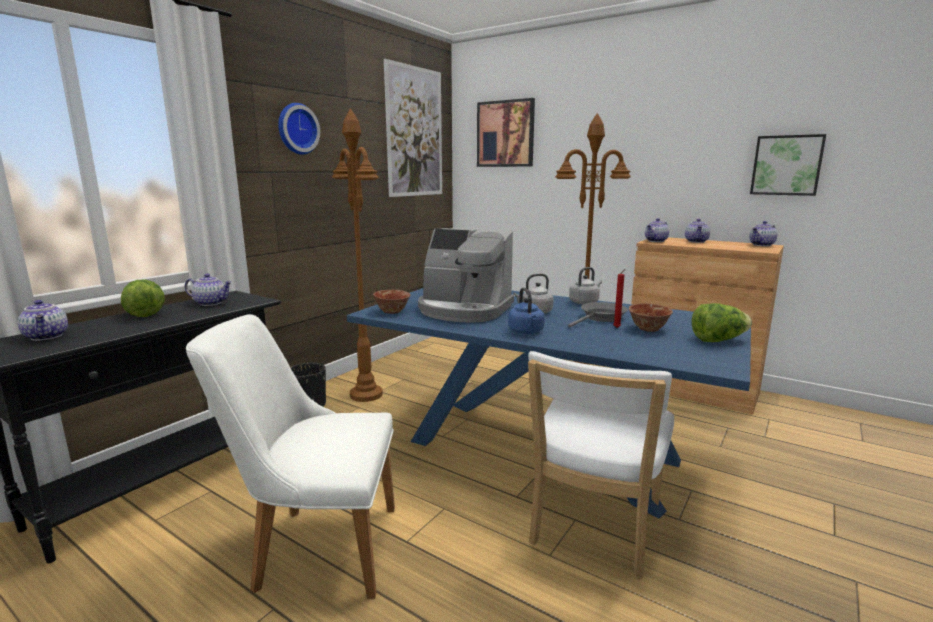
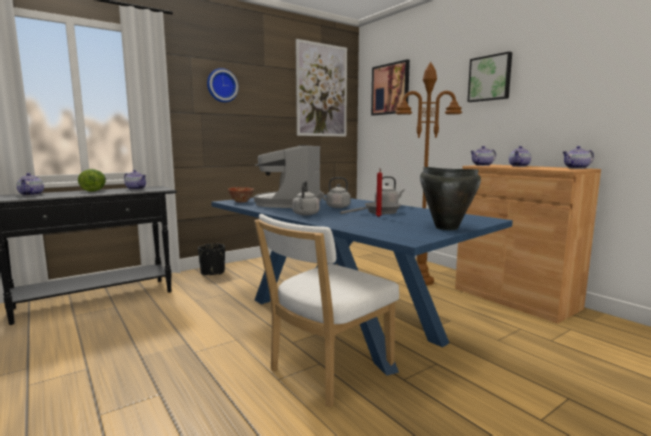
camera: 20 degrees right, 5 degrees down
(314, 547) = (138, 344): white chair -> none
(366, 394) = (253, 271): brown floor lamp -> none
(464, 310) = (289, 203): coffee machine -> coffee machine turned 60 degrees clockwise
(526, 332) = (305, 214): blue kettle -> grey kettle
(648, 329) = (402, 219): bowl -> none
(718, 340) = (446, 227): lettuce -> black cooking pot
(786, 165) = (603, 95): picture -> picture (490, 78)

